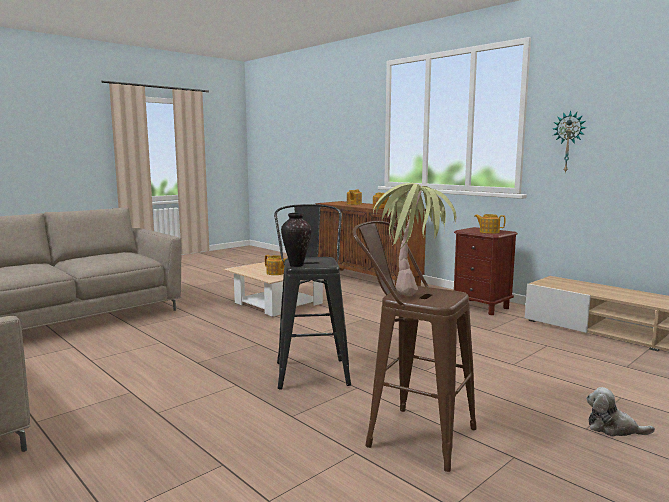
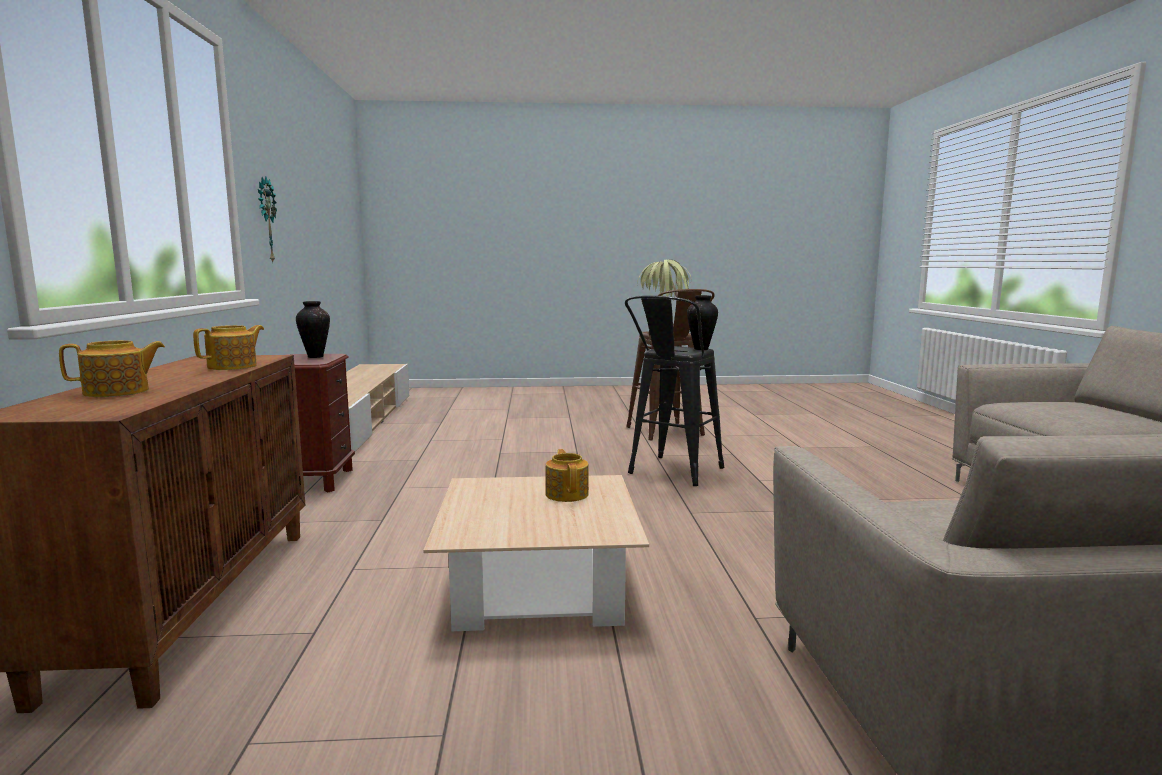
camera: 140 degrees left, 0 degrees up
(489, 232) = (315, 357): teapot -> vase
(613, 428) = (557, 414): plush toy -> none

